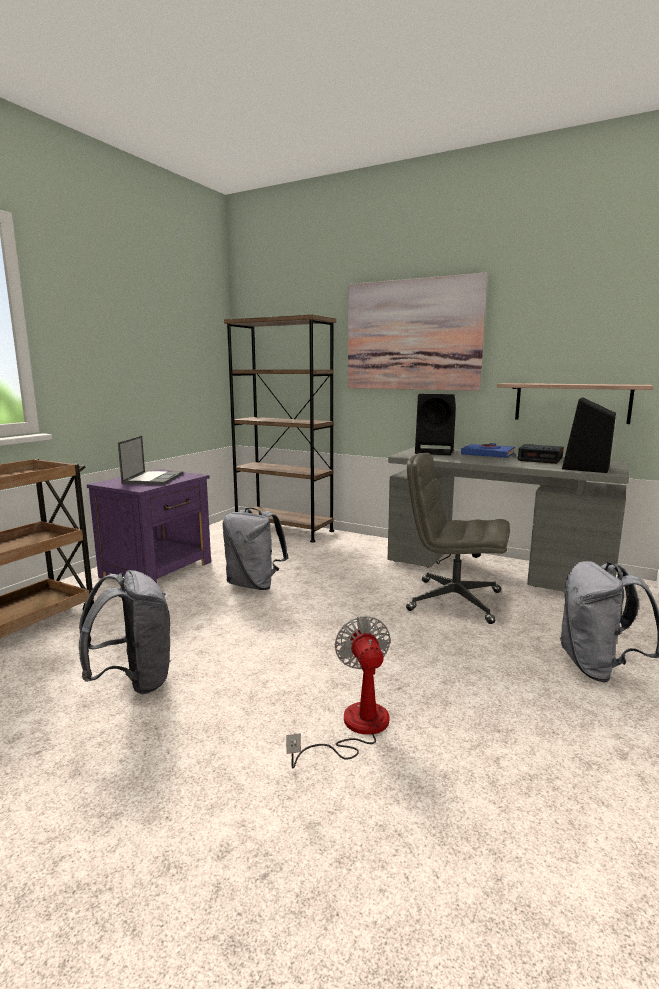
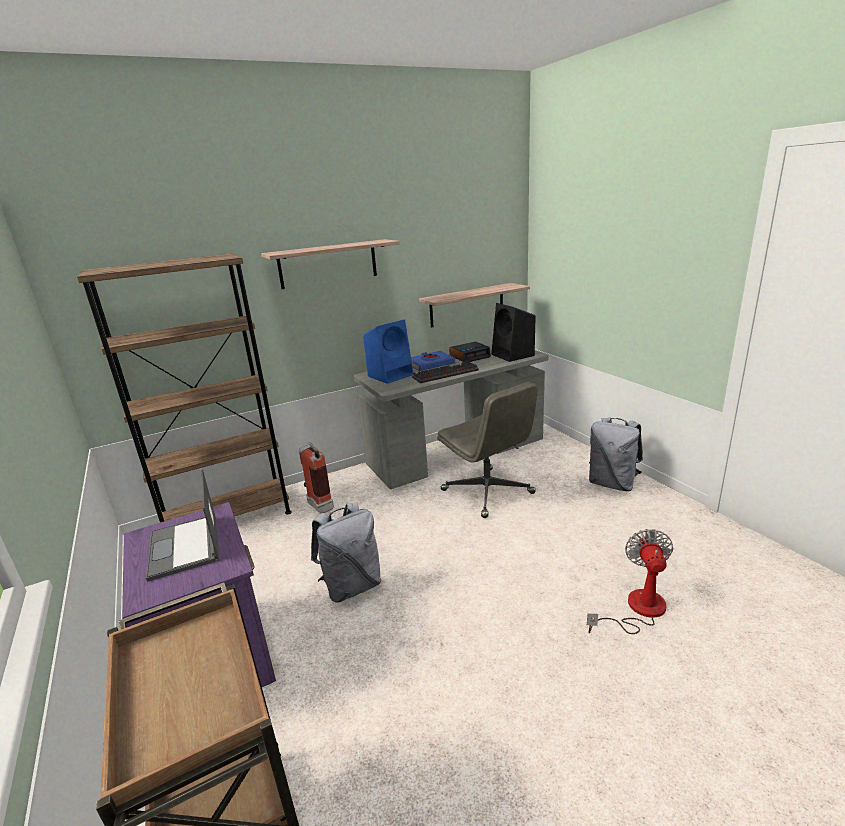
camera: 55 degrees left, 10 degrees up
(134, 681) = (496, 739): grey backpack -> none
(153, 478) = (185, 547): laptop -> laptop turned 150 degrees counterclockwise
(335, 546) = (317, 504): none -> fire extinguisher
(355, 728) = (637, 610): fan -> fan turned 75 degrees clockwise
(412, 335) = (328, 264): picture -> shelf
(435, 452) = (391, 375): black speaker -> blue speaker
(453, 601) = (488, 492): grey office chair -> grey office chair turned 90 degrees counterclockwise
(476, 460) = (446, 373): none -> keyboard

